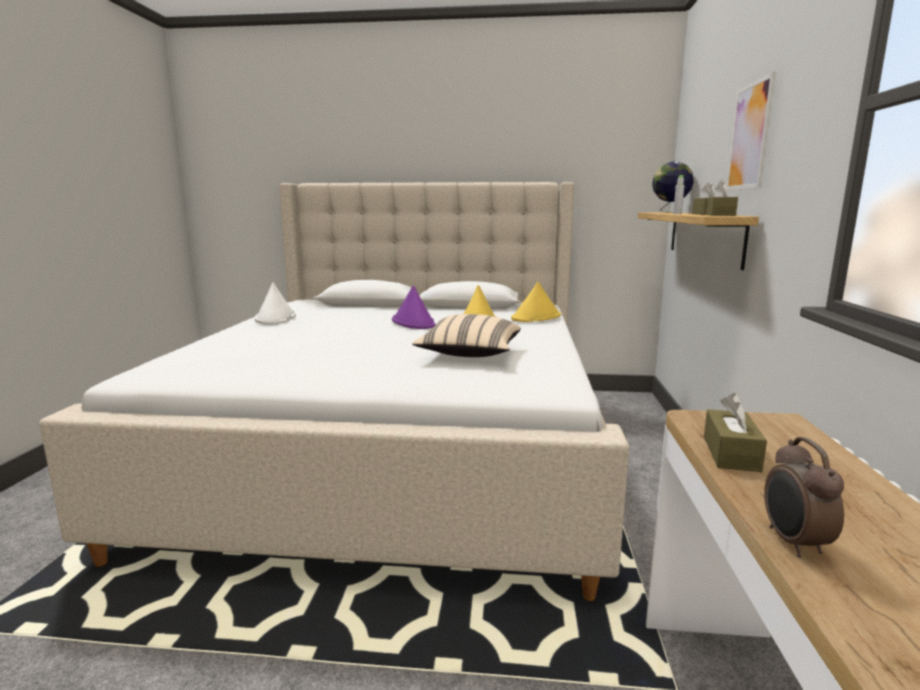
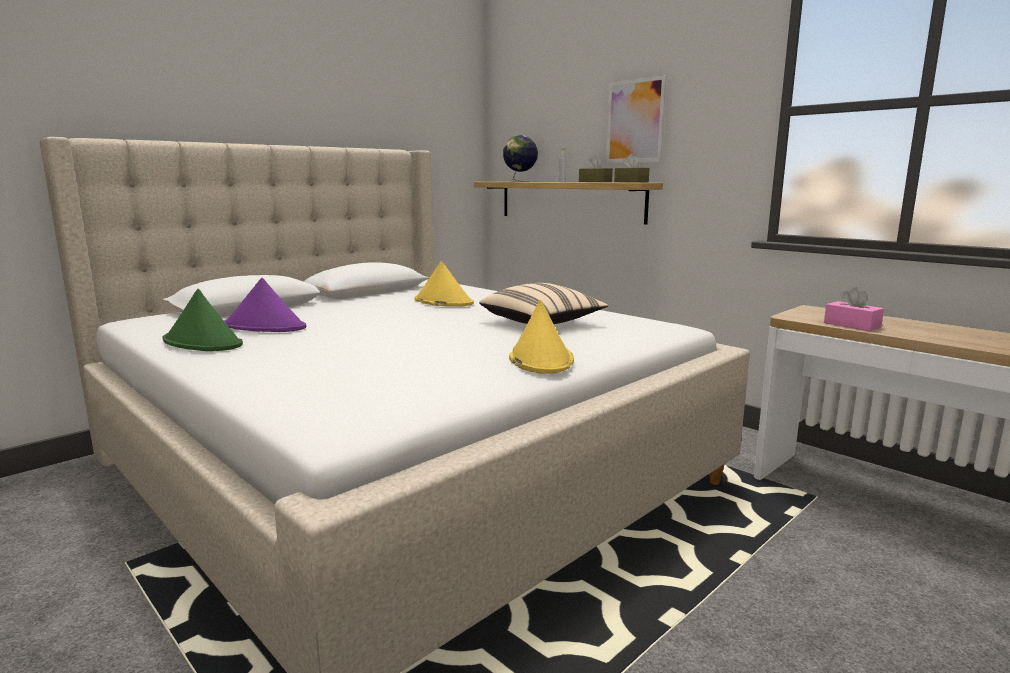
camera: 50 degrees left, 0 degrees up
(275, 318) = (203, 342): white hat -> green hat
(413, 322) = (388, 313): purple hat -> purple hat (265, 326)
(536, 317) = (468, 290): yellow hat -> yellow hat (540, 359)
(731, 453) = (851, 325): brown tissue box -> pink tissue box
(793, 543) = (963, 343): alarm clock -> none

